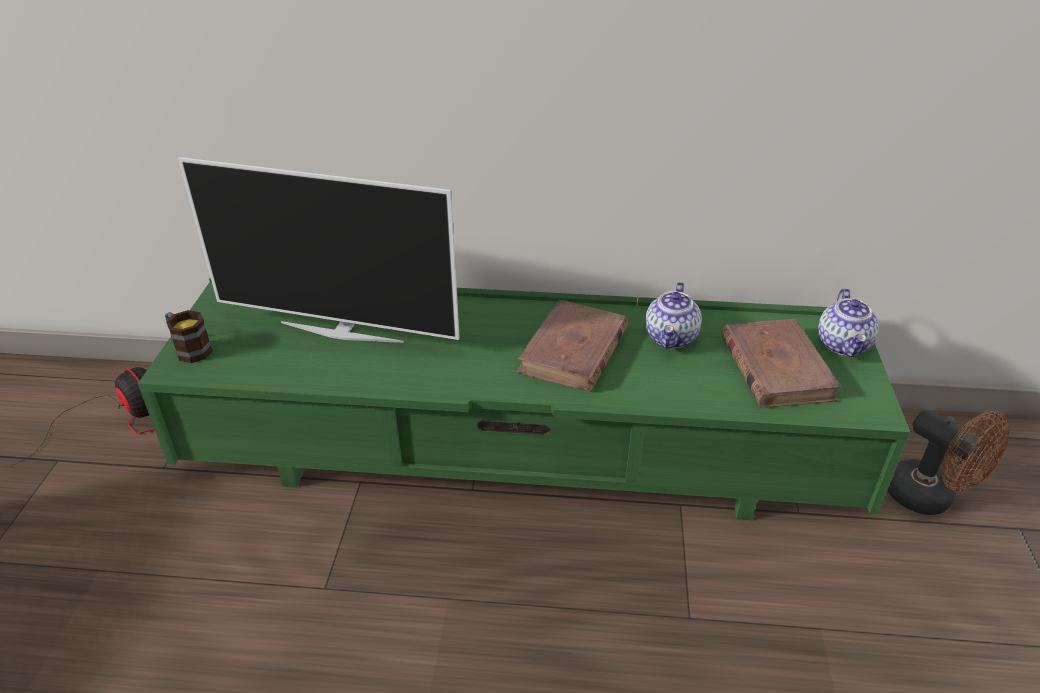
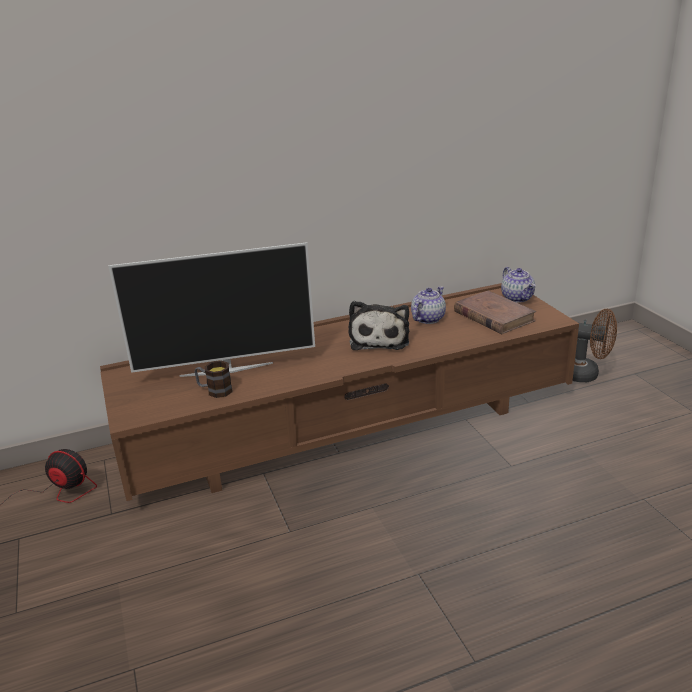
camera: 25 degrees left, 10 degrees down
(189, 349) = (128, 406): mug -> mug (215, 390)
(520, 444) = (349, 421): green tv stand -> brown tv stand
(573, 351) = (379, 339): brown book -> plush toy
(671, 338) = (427, 318): teapot -> teapot turned 135 degrees counterclockwise

